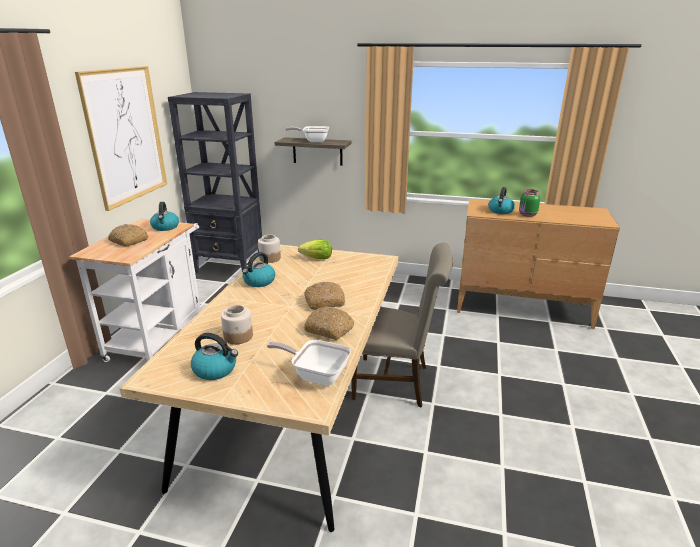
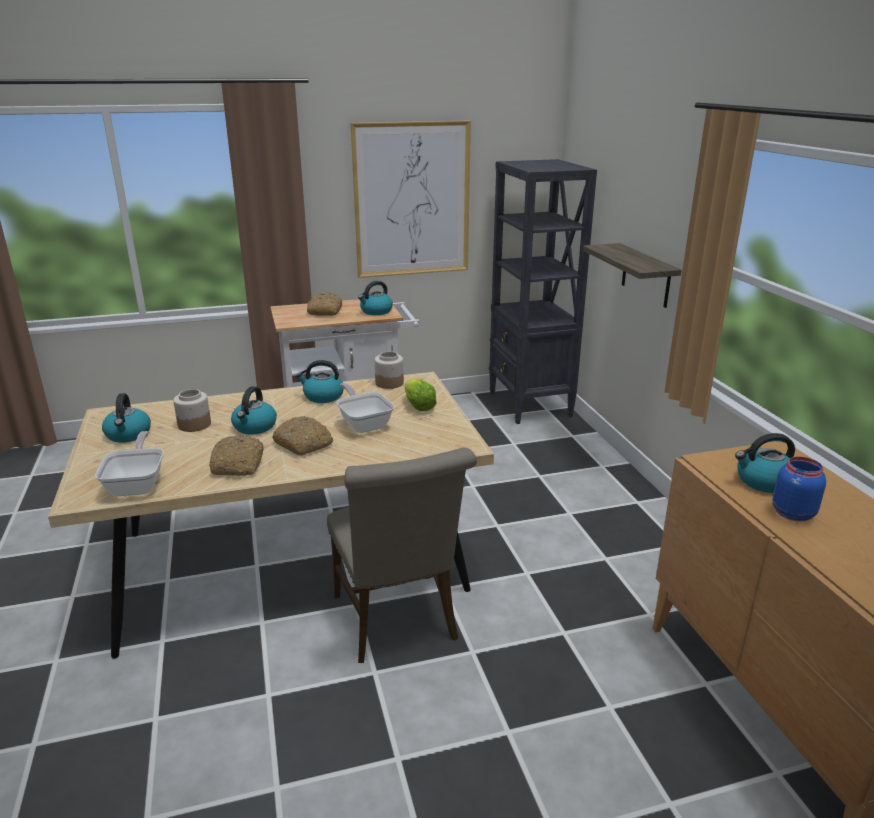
camera: 60 degrees right, 0 degrees up
(276, 313) = (255, 427): none -> kettle
(313, 141) = (627, 256): frying pan -> frying pan (364, 423)
(527, 215) = (791, 513): green jar -> blue jar

